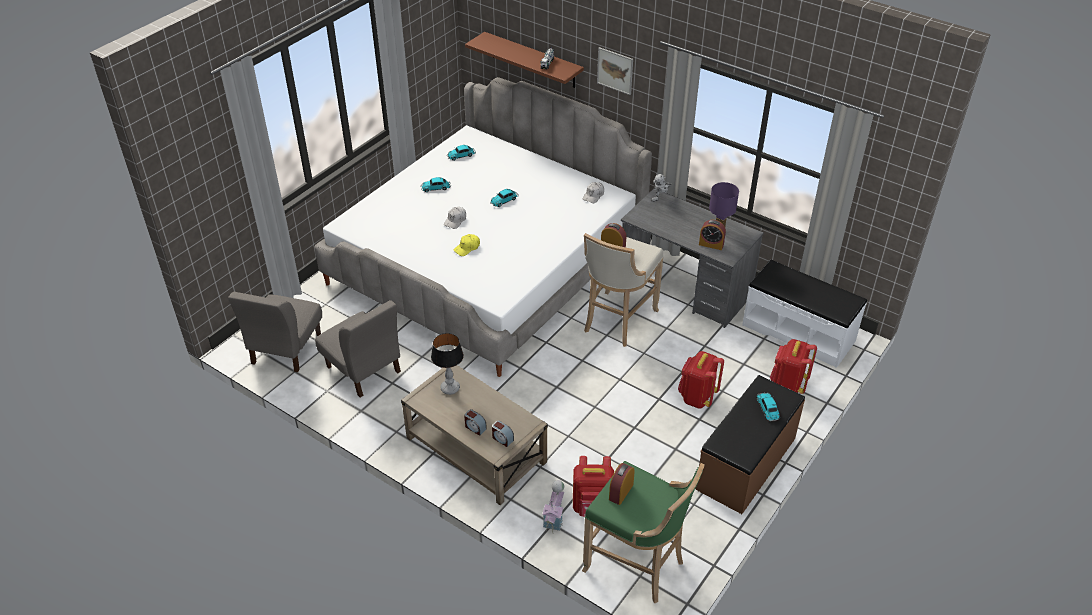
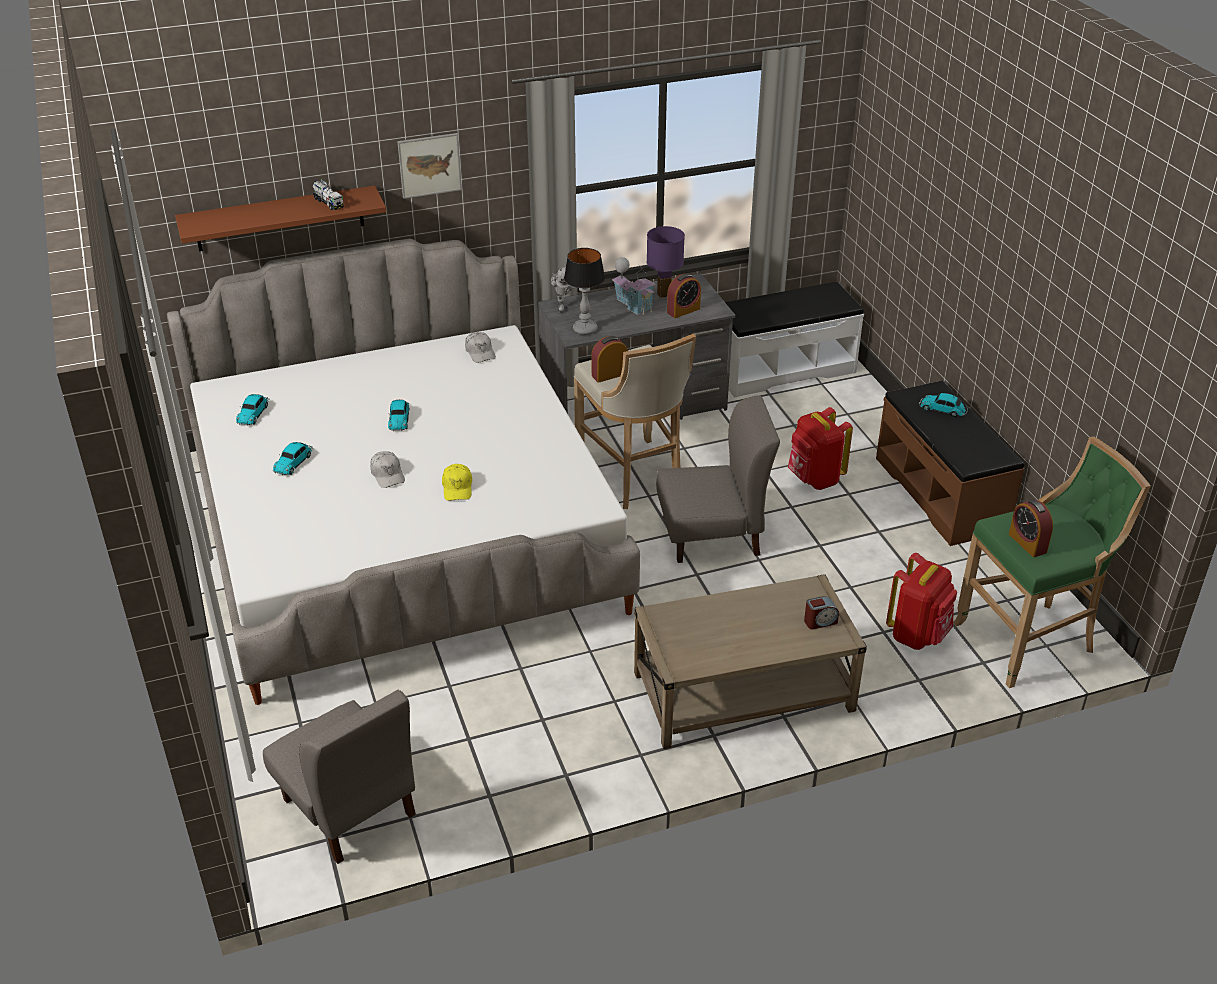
camera: 55 degrees left, 5 degrees down
(363, 369) = (485, 738): grey chair -> grey chair (712, 536)
(450, 388) = (687, 629): table lamp -> table lamp (585, 330)
(475, 427) = (780, 637): alarm clock -> none
(554, 517) = (910, 673): toy house -> toy house (633, 304)
(788, 385) = (852, 413): red backpack -> none

